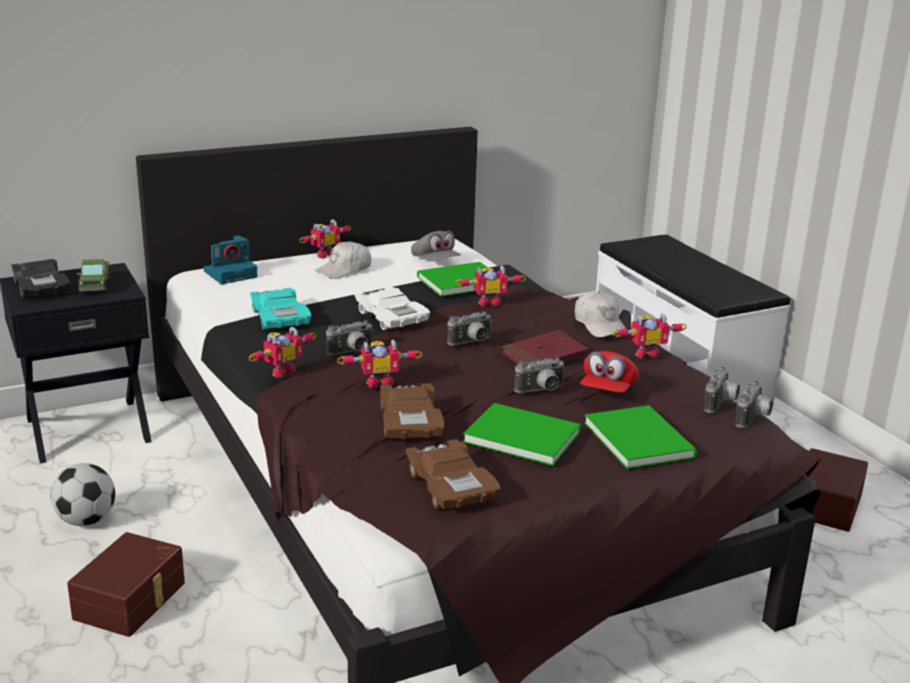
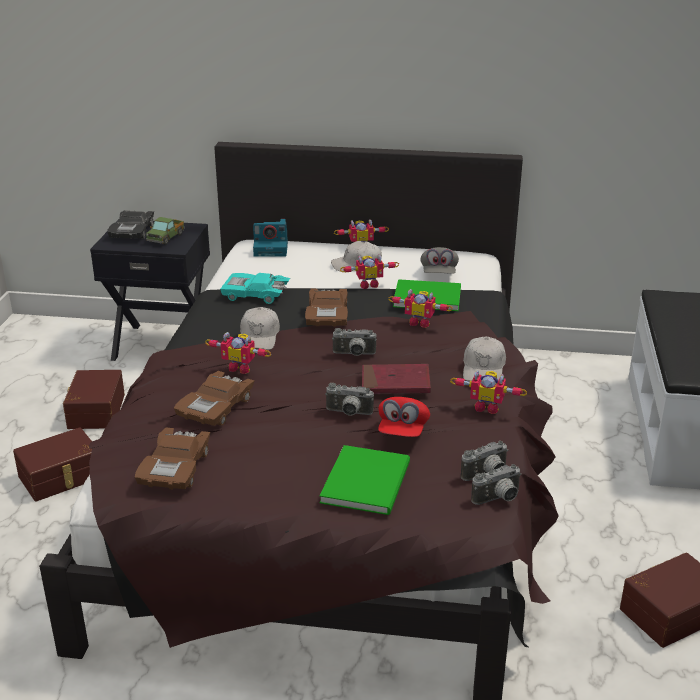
camera: 35 degrees right, 5 degrees up
(87, 521) = (94, 411): football -> brown storage box
(280, 318) = (255, 294): turquoise toy car -> turquoise toy car turned 90 degrees clockwise
(281, 371) = (192, 339): toy robot -> toy robot (368, 284)
(352, 352) = (259, 337): camera -> white cap
(391, 317) = (327, 315): white toy car -> brown toy car
(520, 435) = (279, 445): green book -> none
(608, 390) = (403, 431): red cap -> red cap turned 45 degrees counterclockwise

